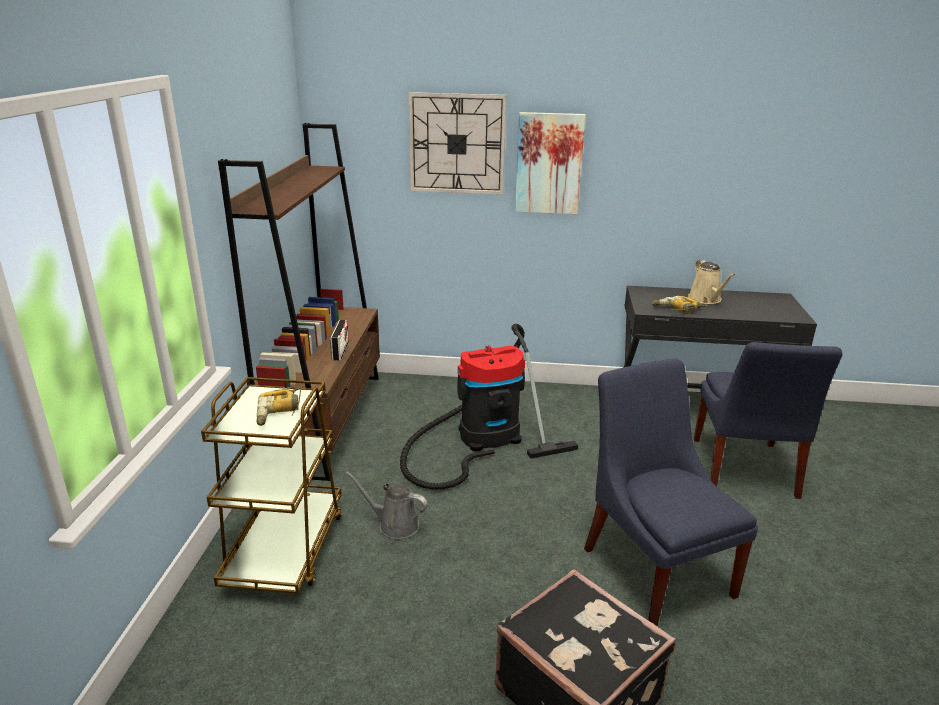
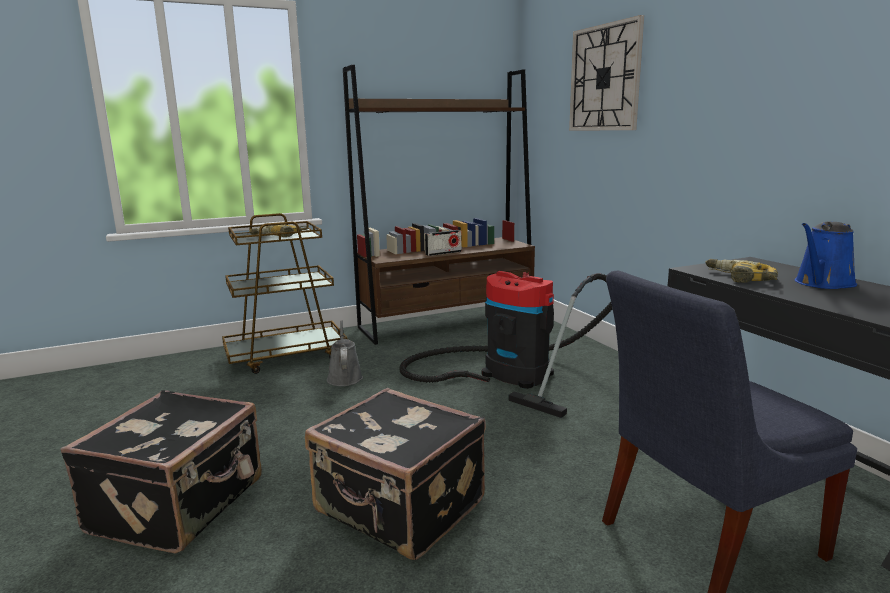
camera: 60 degrees right, 10 degrees down
(549, 163) = (677, 90): picture -> none
(654, 566) = (399, 509): blue chair -> black suitcase
(706, 299) = (822, 284): beige watering can -> blue watering can

